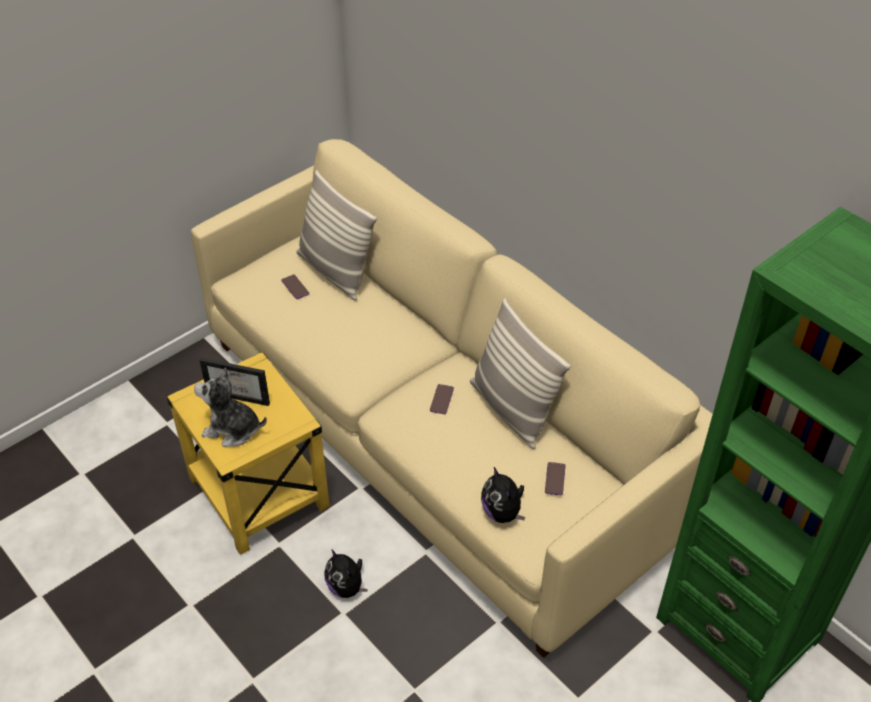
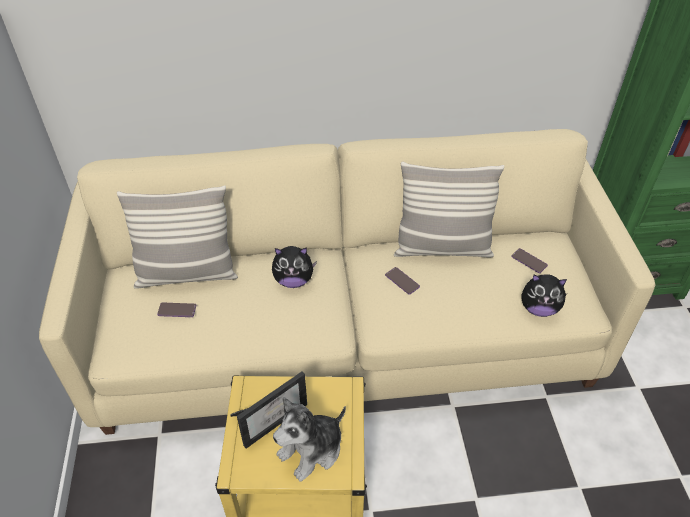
camera: 55 degrees left, 0 degrees up
(346, 587) = (451, 481): plush toy -> plush toy (294, 280)

